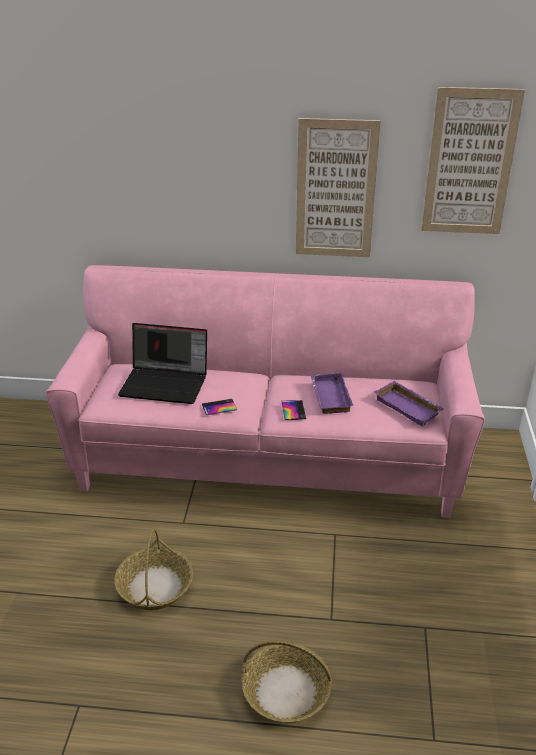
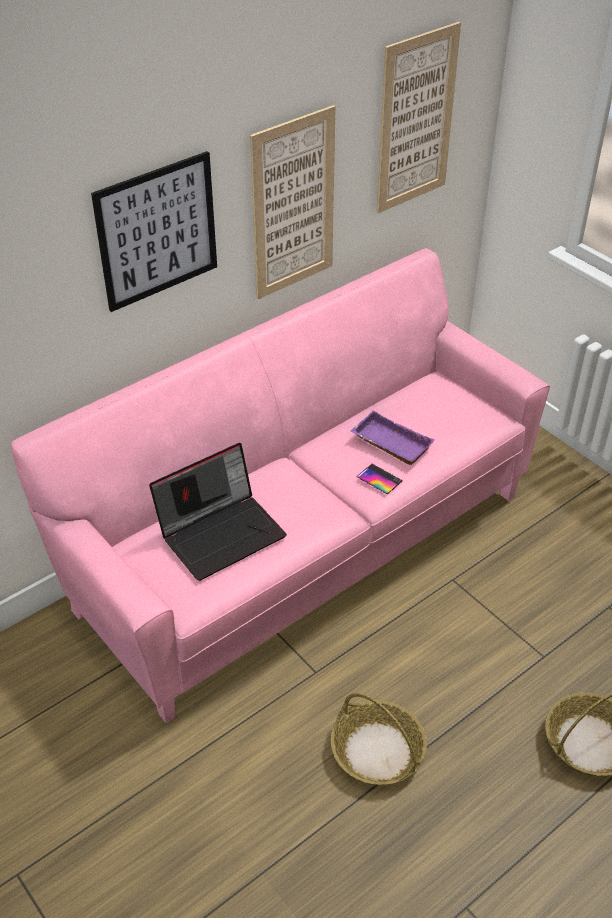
camera: 45 degrees left, 10 degrees up
(214, 164) = (157, 231): none -> picture
(219, 407) = (311, 522): phone -> none
(409, 407) = (465, 410): purple tray -> none

